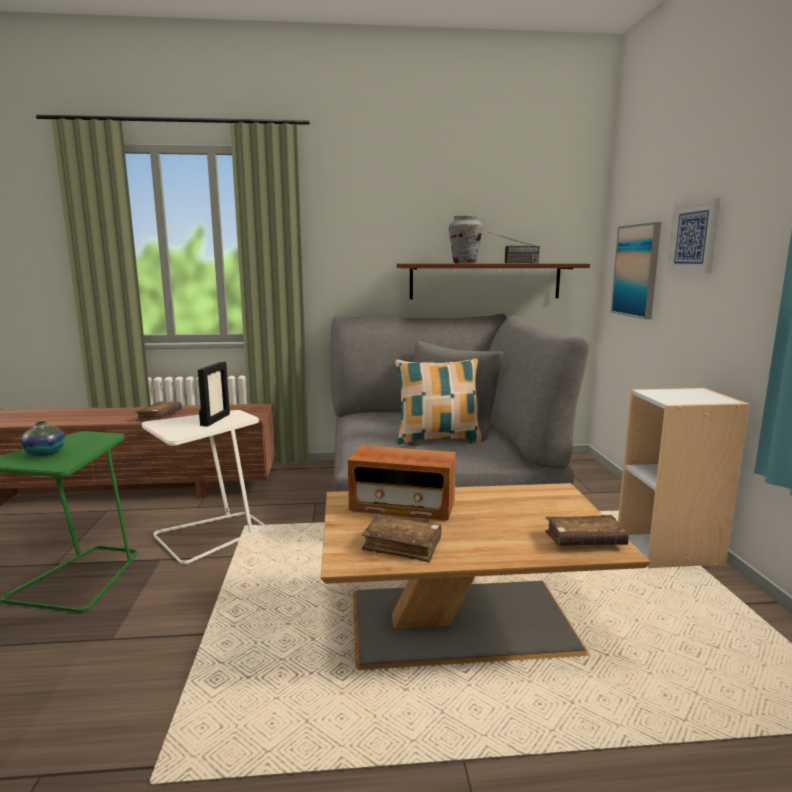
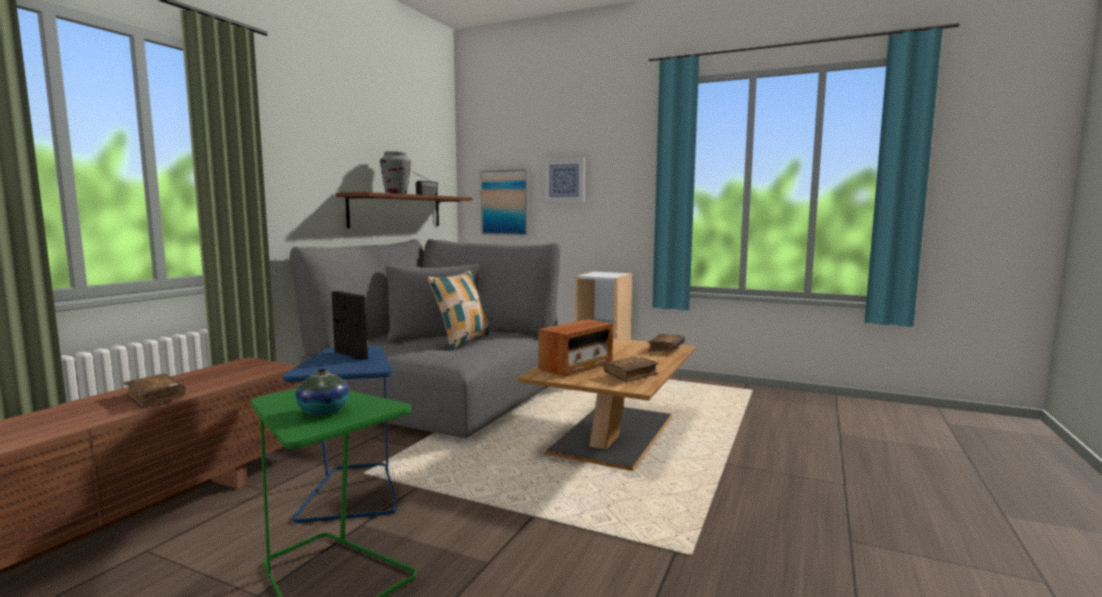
camera: 60 degrees left, 5 degrees down
(210, 535) = (352, 492): white side table -> blue side table

